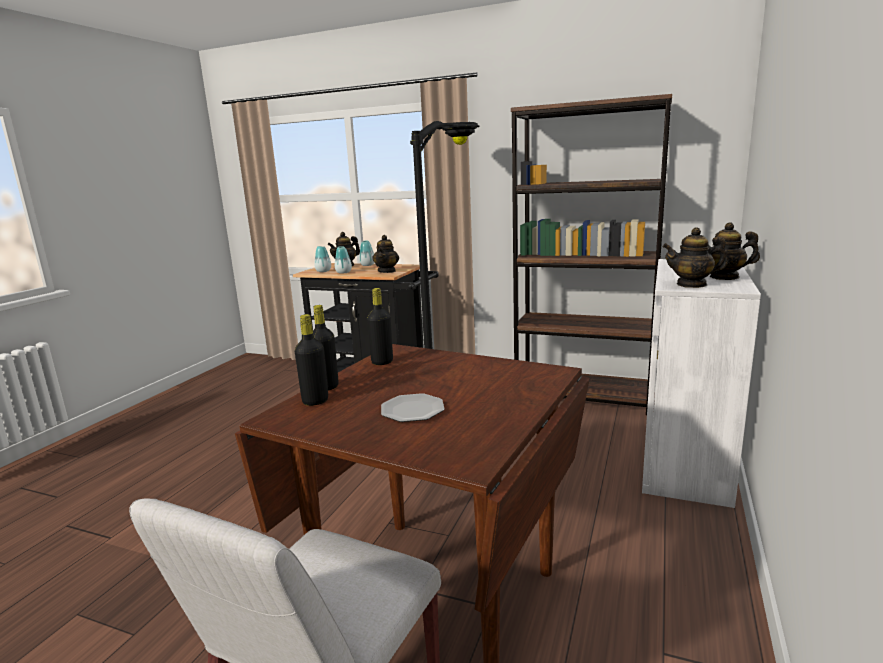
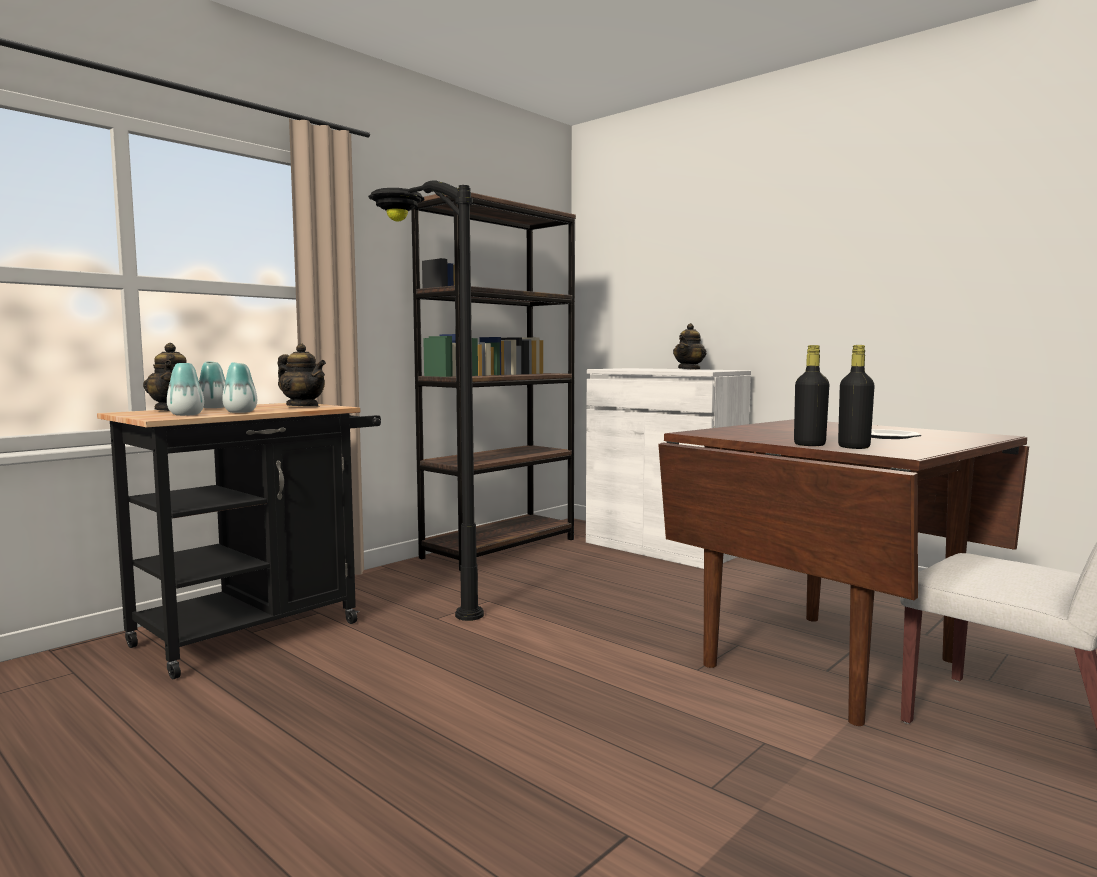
camera: 70 degrees left, 10 degrees down
(382, 362) = (735, 435): black bottle -> none
(692, 284) = (706, 370): teapot -> none

